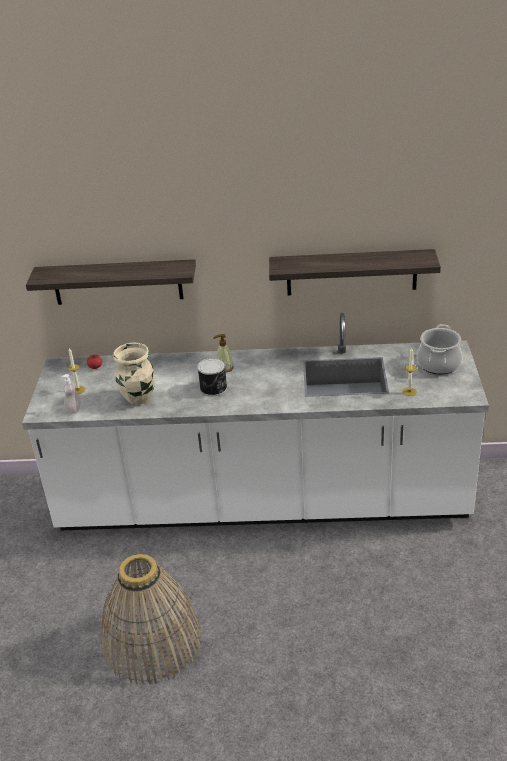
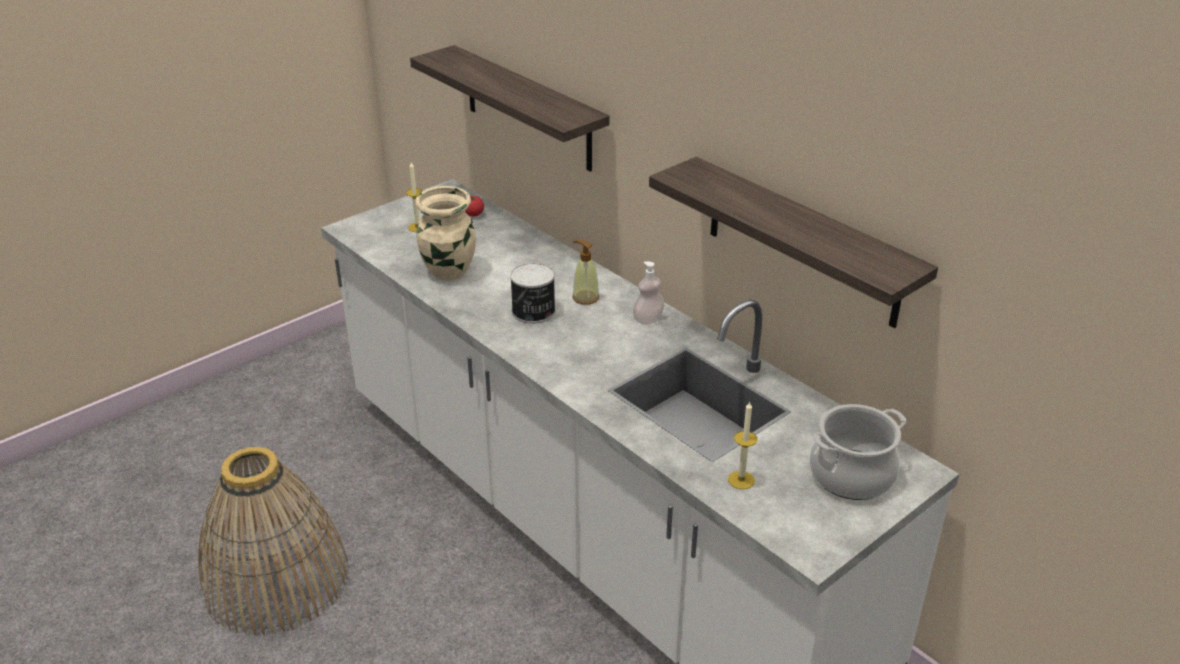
camera: 45 degrees right, 0 degrees up
(73, 409) = (379, 243): soap dispenser -> soap dispenser (648, 319)

